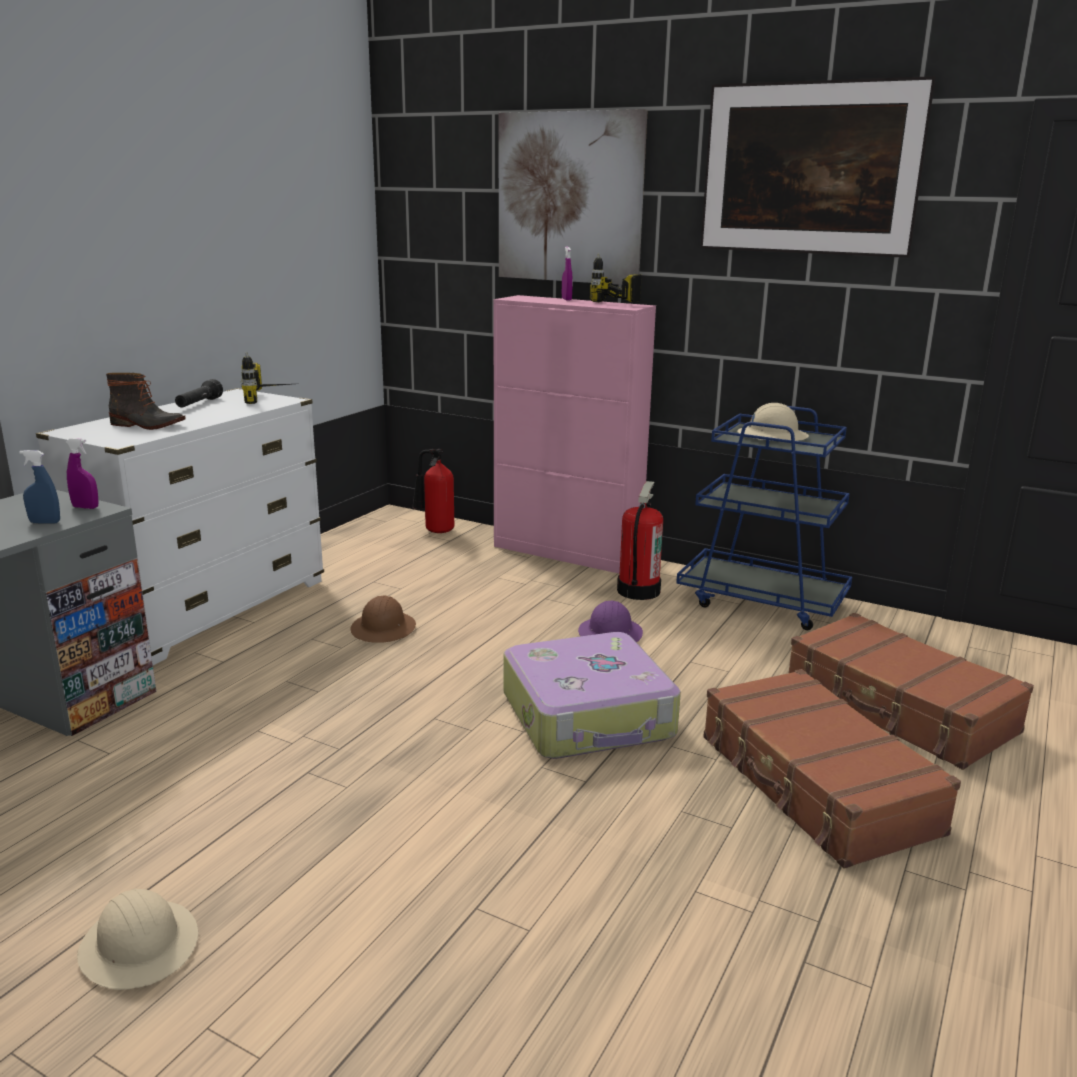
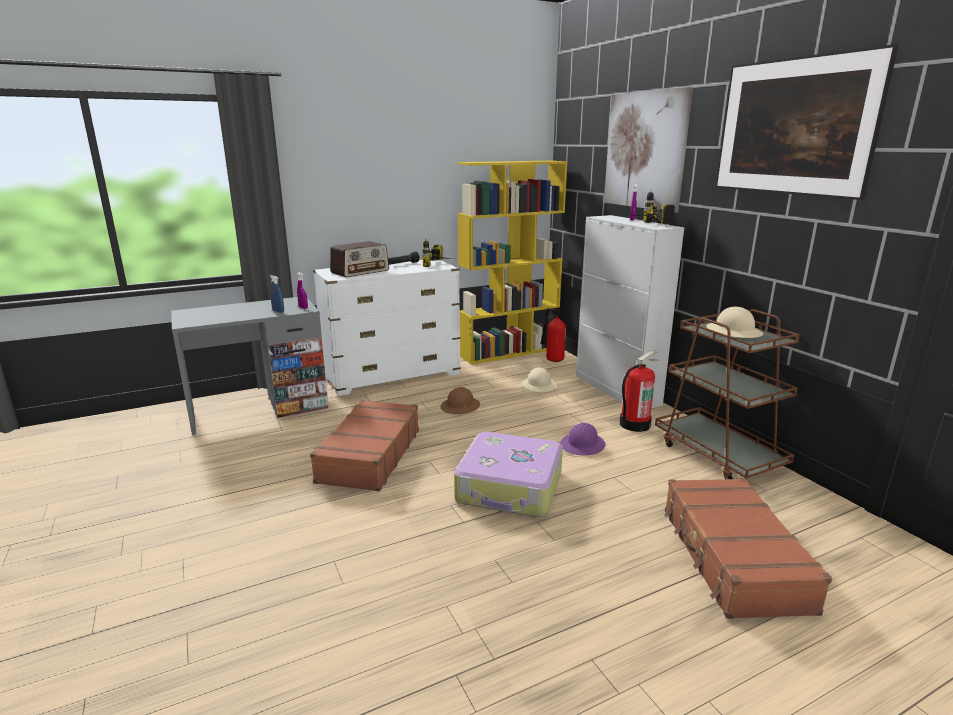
camera: 35 degrees right, 0 degrees up
(140, 946) = (201, 515): beige hard hat -> beige hard hat (539, 385)
(147, 425) = (360, 271): boot -> radio
(358, 532) = (509, 352): none -> yellow bookcase
(567, 553) = (616, 390): pink cabinet -> white cabinet
(762, 601) = (718, 454): blue cart -> brown cart
(815, 785) = (599, 581): brown suitcase -> brown suitcase (369, 456)

